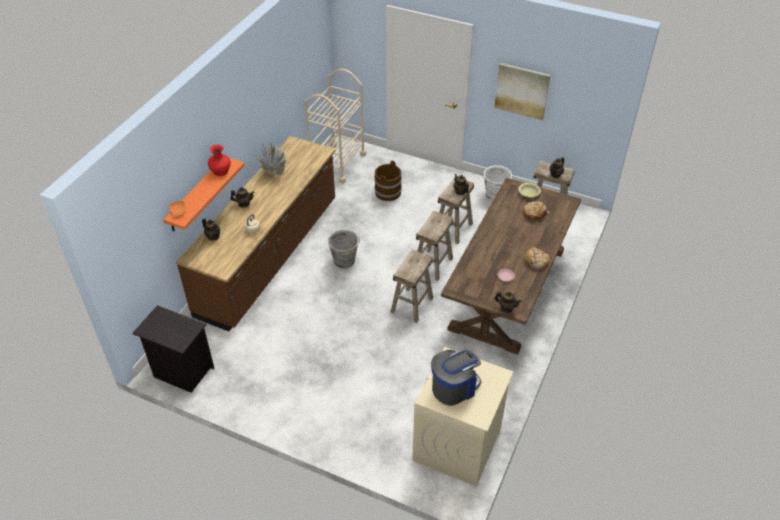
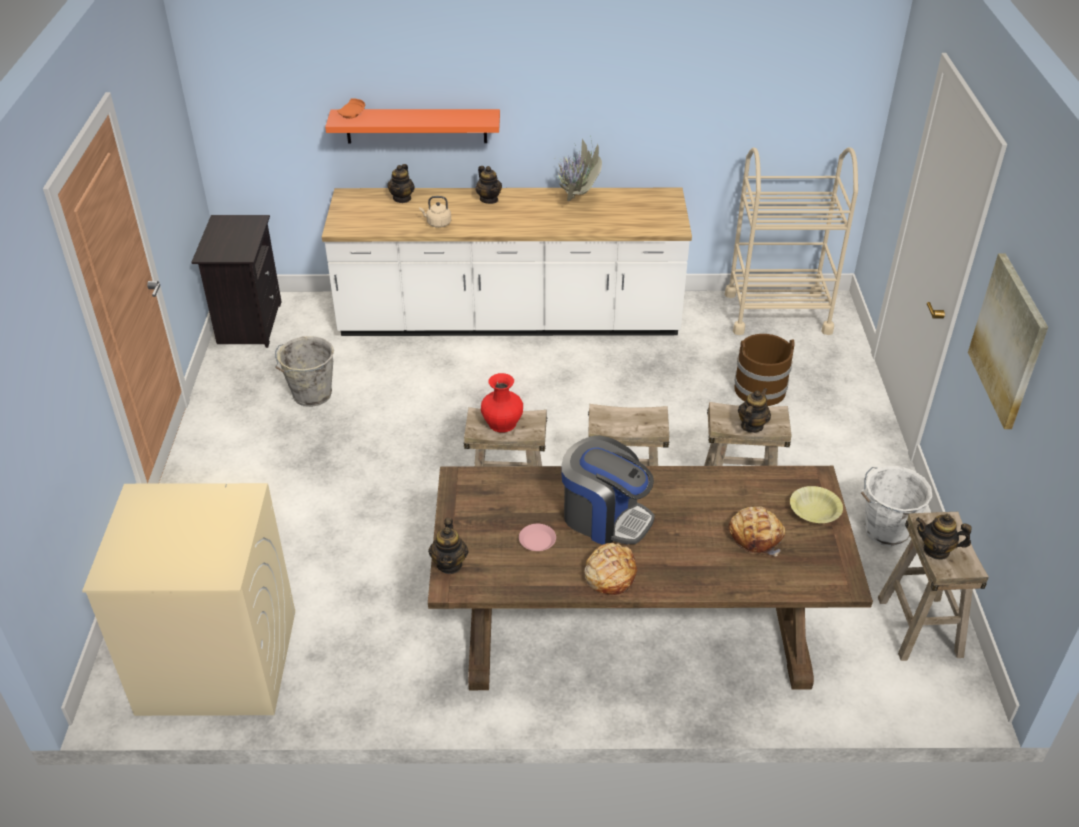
camera: 65 degrees right, 5 degrees down
(221, 171) = (462, 116): red vase -> red vase (502, 423)
(269, 257) = (509, 320): brown counter -> white counter
(344, 261) = (554, 396): grey bucket -> grey bucket (311, 395)
(454, 387) = (173, 521): coffee machine -> coffee machine (605, 517)

